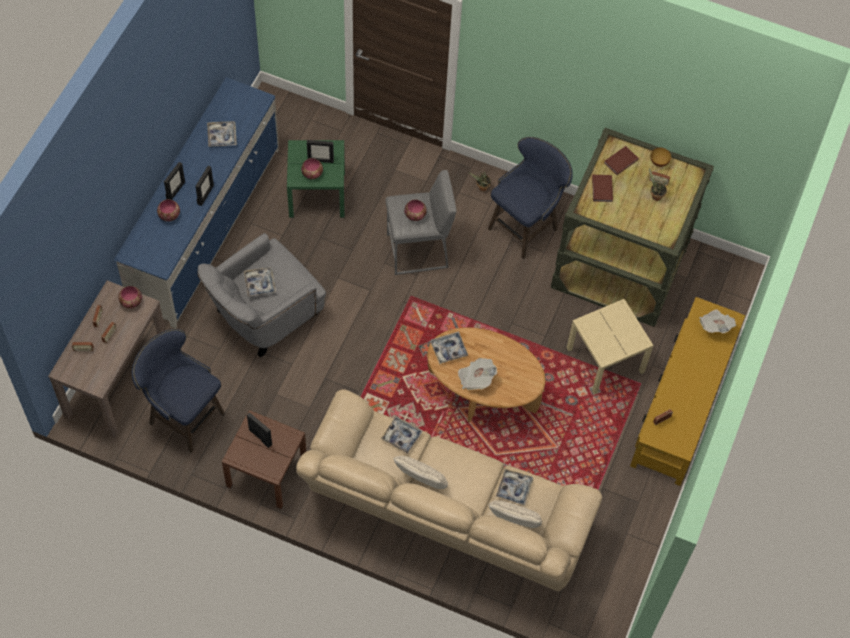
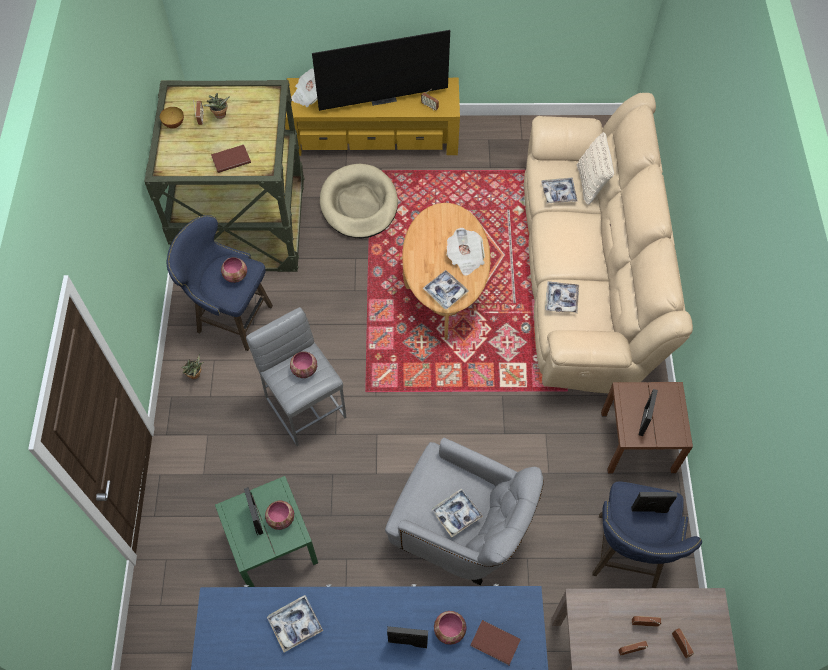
camera: 110 degrees left, 0 degrees up
(131, 302) = (586, 622): bowl -> bowl (236, 276)
(205, 195) = (397, 600): picture frame -> picture frame (649, 510)
(420, 482) = (597, 268): beige pillow -> none
(604, 360) = (359, 204): beige side table -> beige dog bed
(620, 161) = (186, 156): brown book -> brown book (495, 644)
(689, 385) = (383, 97): none -> television

